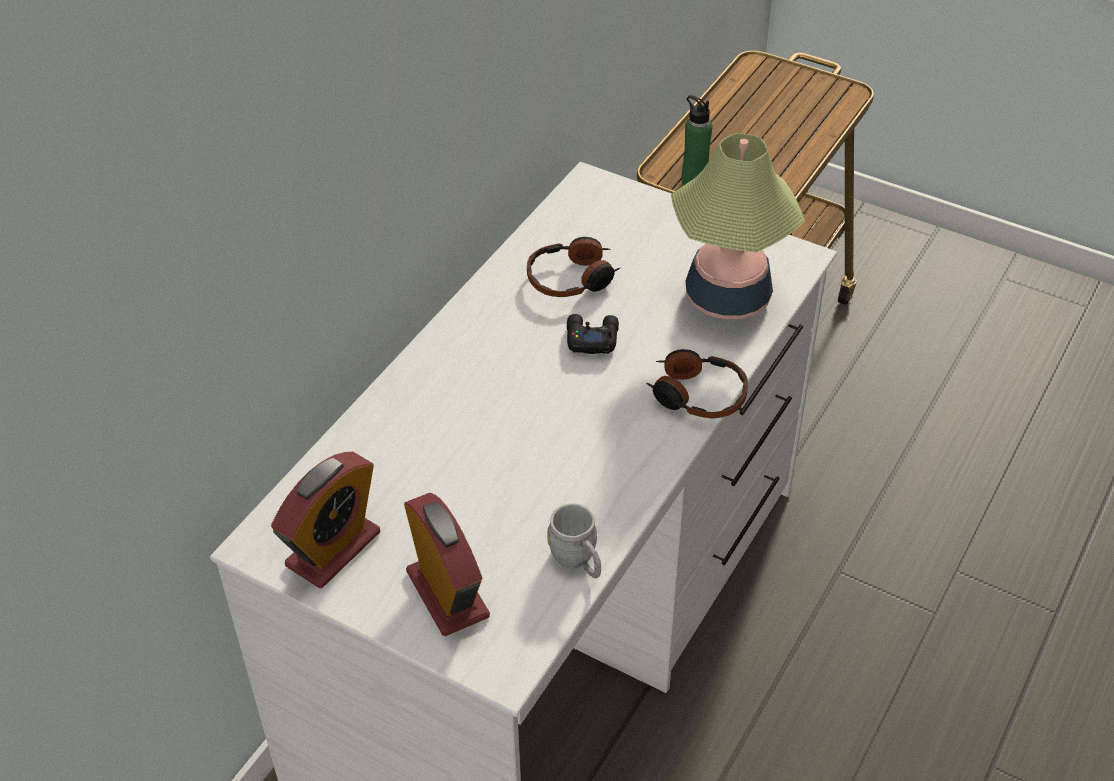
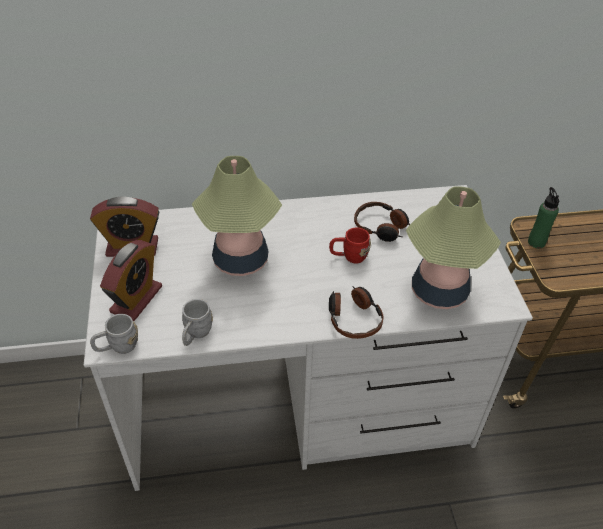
camera: 50 degrees right, 0 degrees up
(486, 444) = (241, 259): none -> table lamp
(520, 658) = (117, 347): none -> grey mug
(591, 338) = (349, 256): black game controller -> red mug

